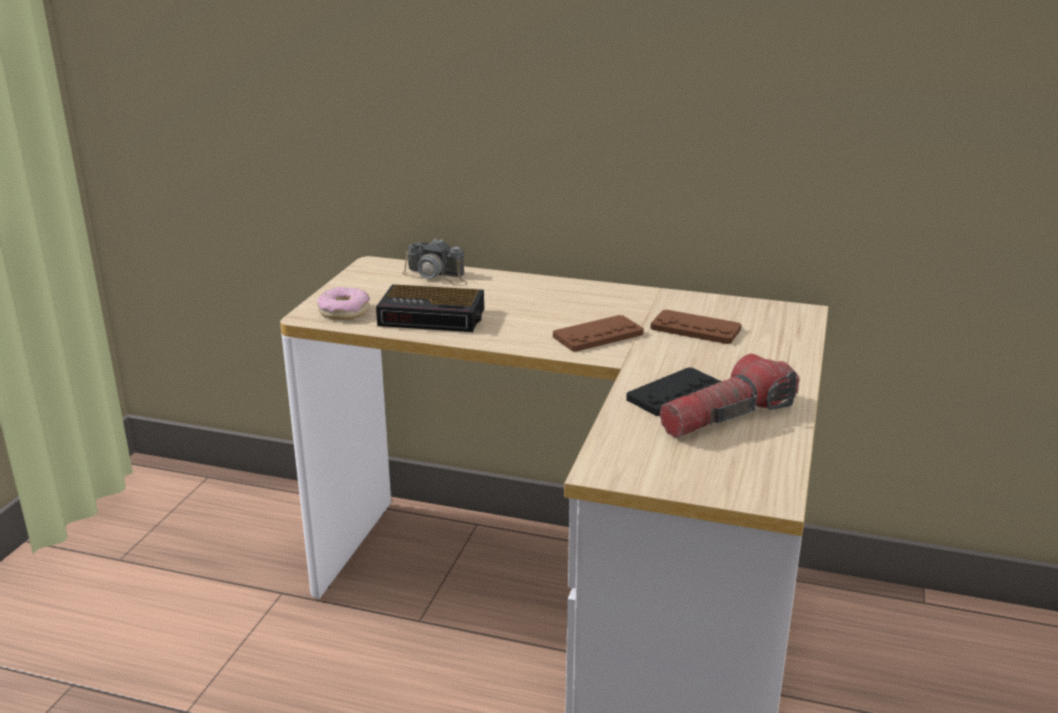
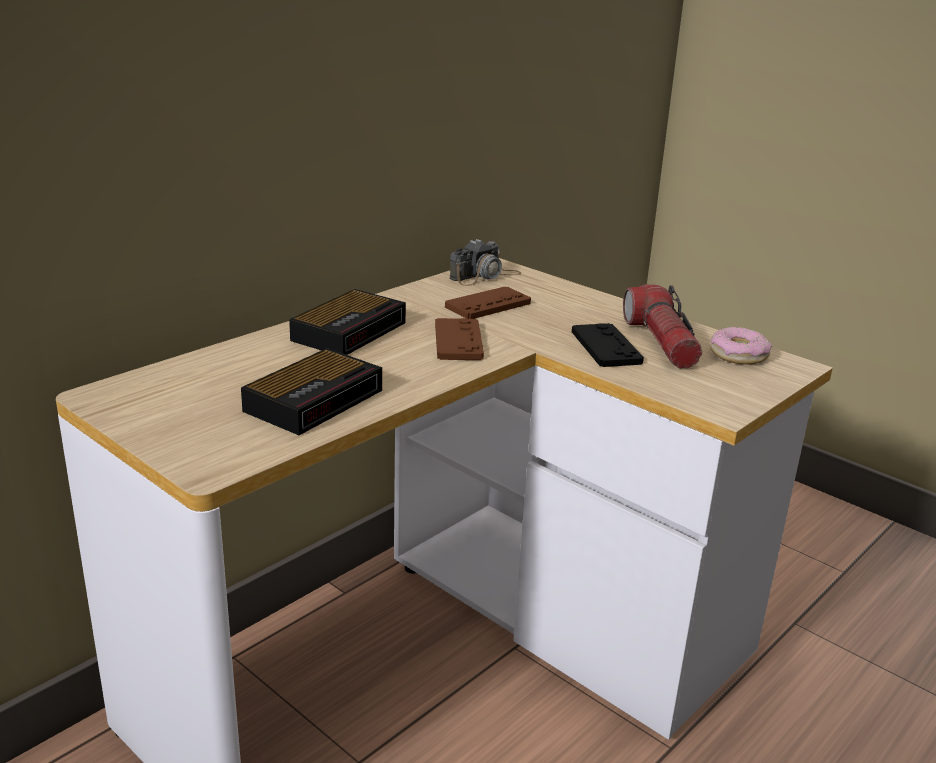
camera: 65 degrees left, 0 degrees up
(344, 311) = (227, 445): donut -> donut (738, 355)
(437, 276) = (198, 370): camera -> camera (485, 276)
(564, 297) = (351, 330): none -> alarm clock

